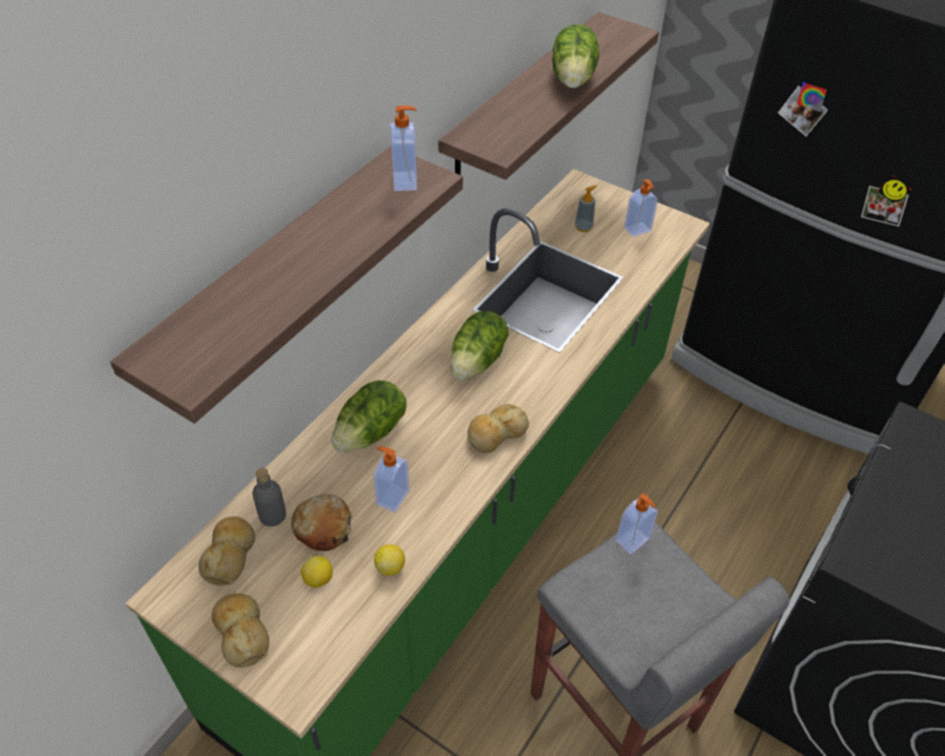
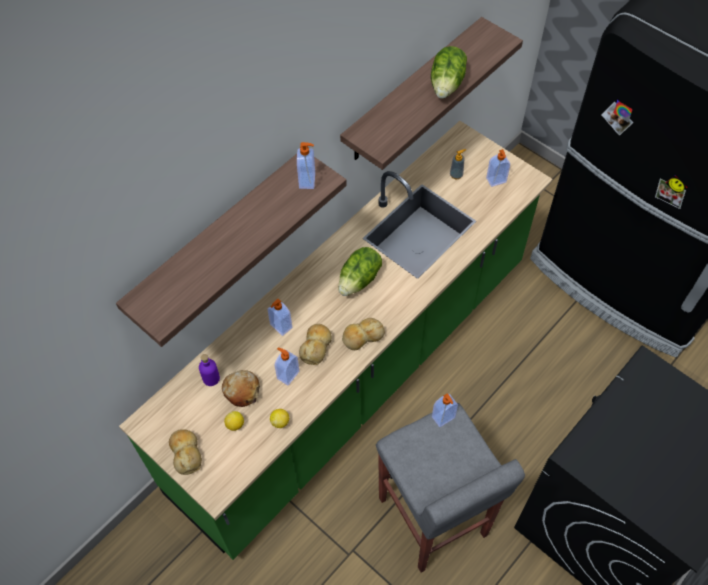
camera: 10 degrees right, 10 degrees up
(230, 554) = (183, 402): bread -> bread (316, 346)
(272, 515) = (211, 378): grey bottle -> purple bottle
(371, 432) = (280, 327): lettuce -> soap dispenser

